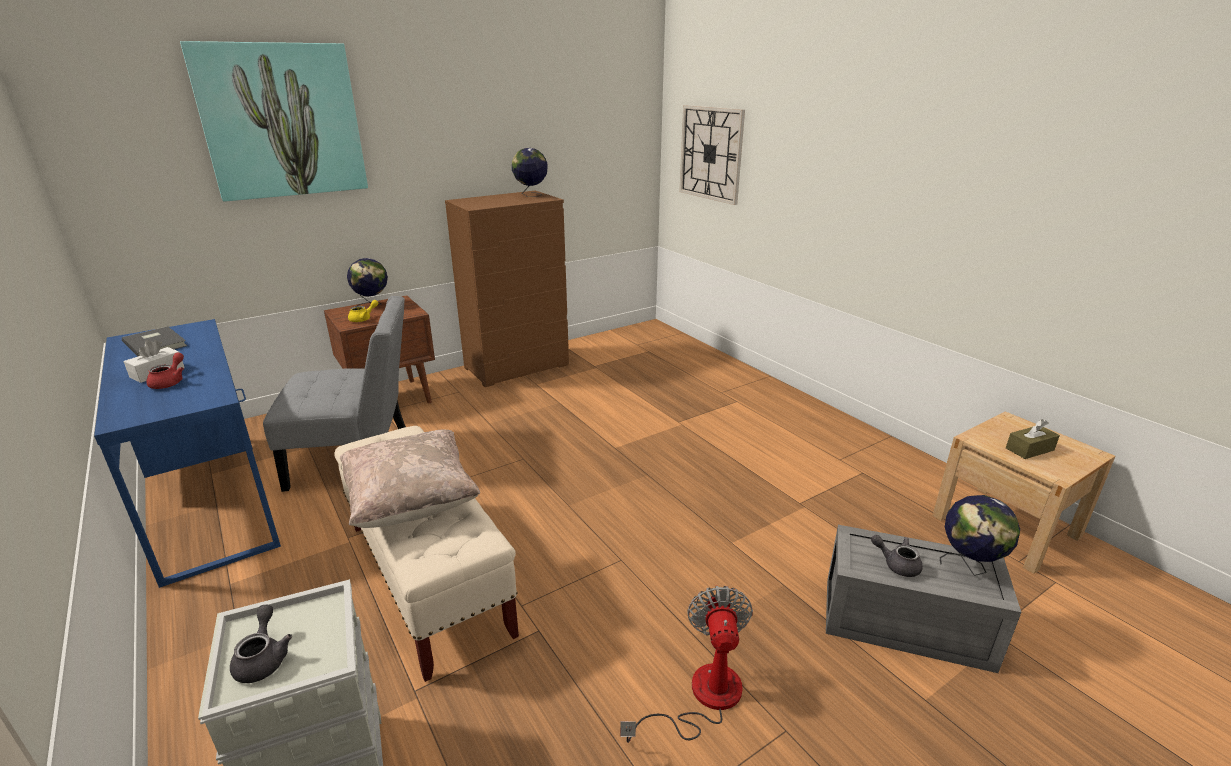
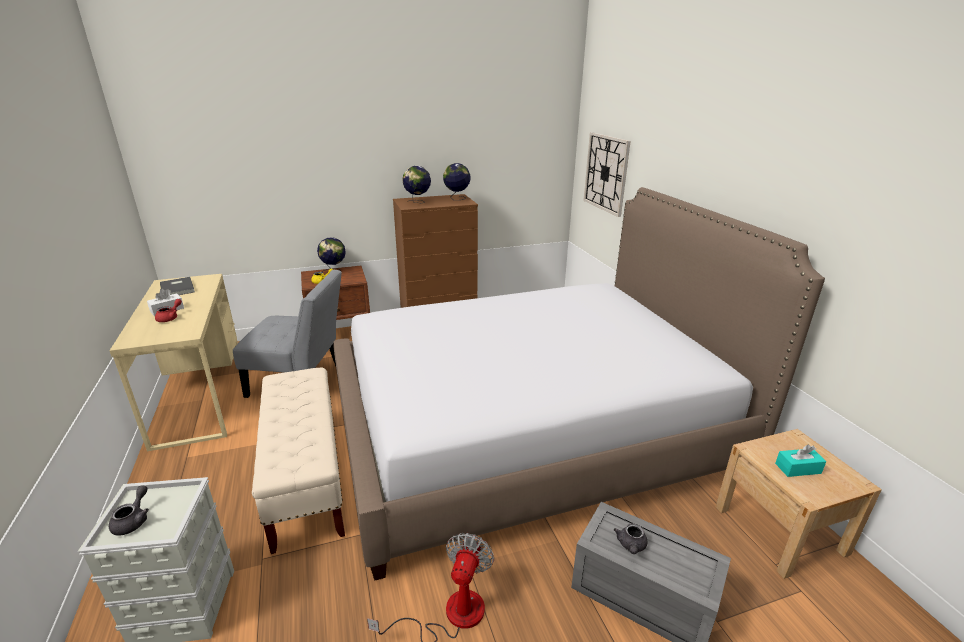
camera: 15 degrees right, 0 degrees up
(212, 501) = (201, 397): blue desk -> beige desk
(282, 121) = (279, 140): picture -> none
(412, 502) = (288, 426): beige pillow -> none
(691, 472) = (529, 432): none -> bed
(897, 564) = (631, 546): grey teapot -> grey teapot turned 120 degrees counterclockwise
(969, 567) = (693, 562): globe -> globe (417, 202)
(1029, 449) = (798, 468): brown tissue box -> turquoise tissue box

